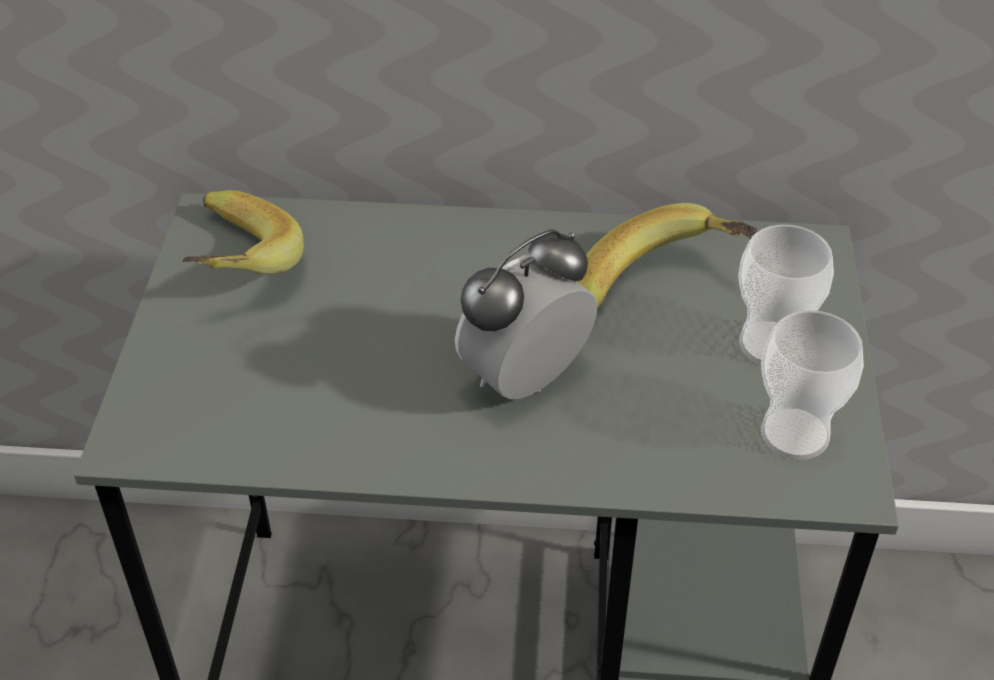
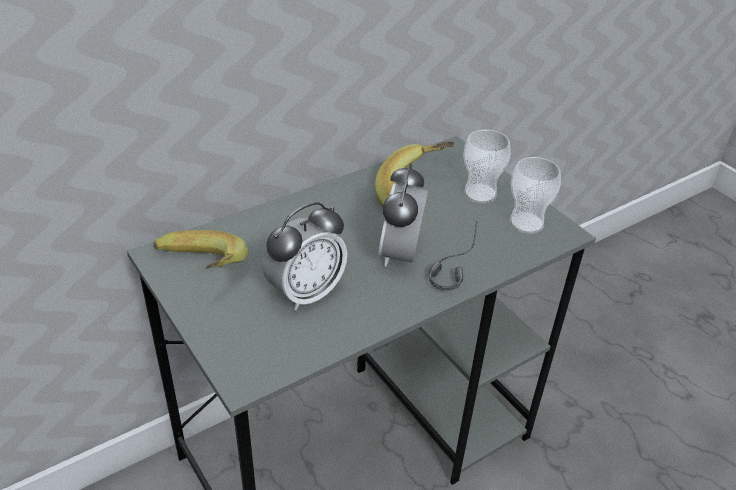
camera: 40 degrees left, 5 degrees down
(330, 367) = (305, 293): none -> alarm clock
(589, 434) = (451, 263): none -> headphones

